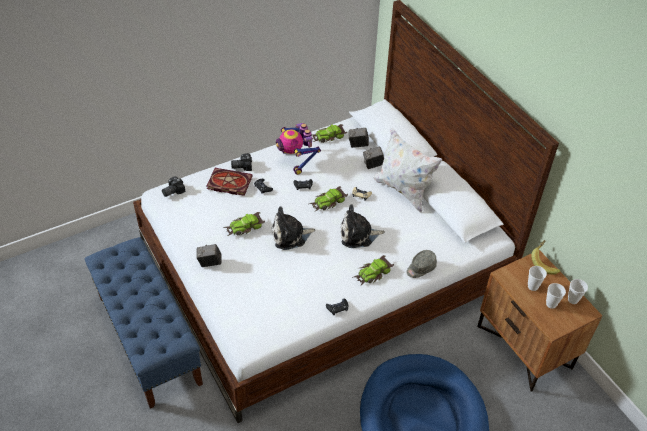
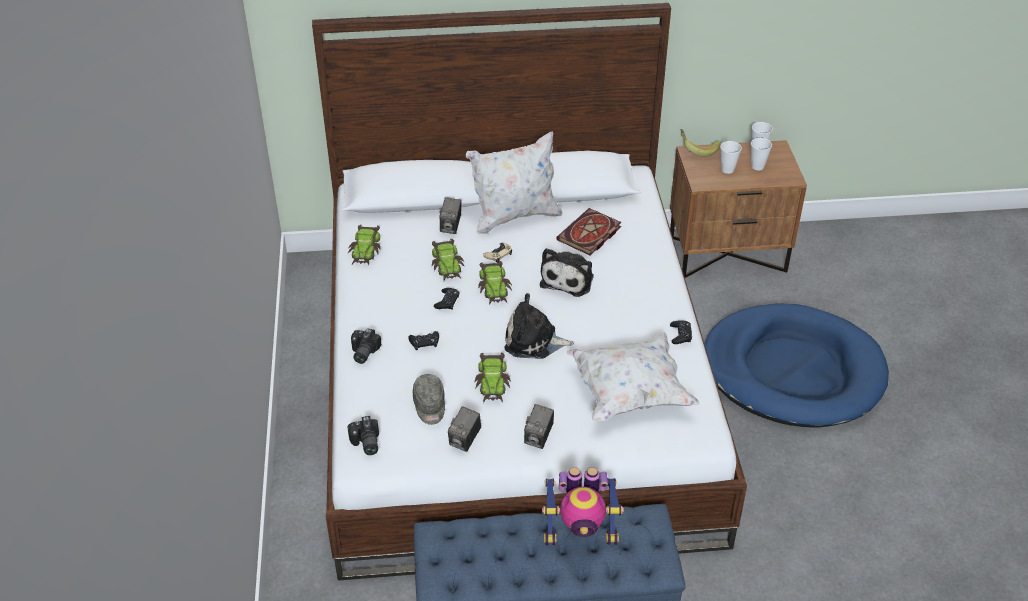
camera: 65 degrees left, 5 degrees down
(228, 183) = (392, 375): book -> book (589, 235)
(268, 295) = (629, 393): none -> white pillow
(291, 236) = (534, 341): plush toy -> plush toy turned 90 degrees clockwise
(296, 160) = (392, 294): toy robot -> toy robot (580, 533)
(358, 145) = (402, 228): camera -> camera (465, 440)
(373, 273) = (640, 287): toy car -> toy car (447, 264)
(420, 268) = (652, 245): grey cap -> grey cap (429, 406)

